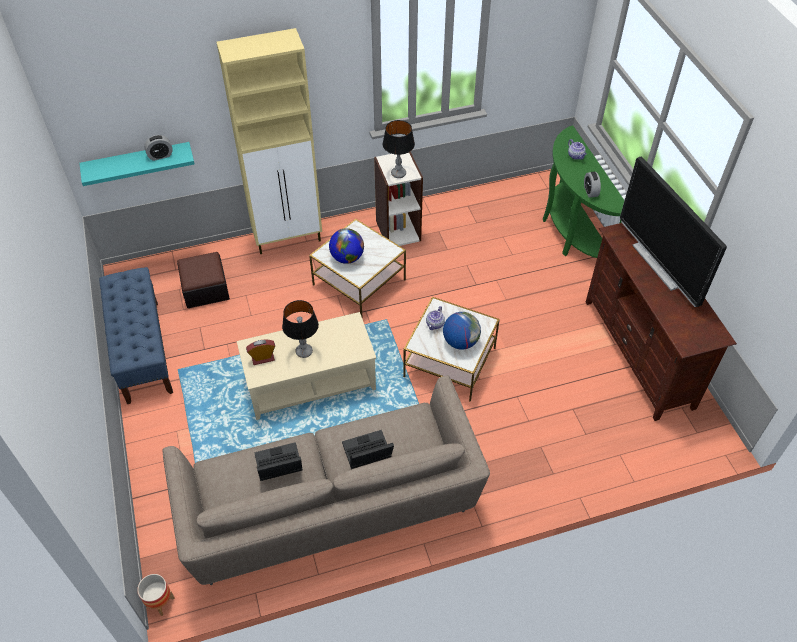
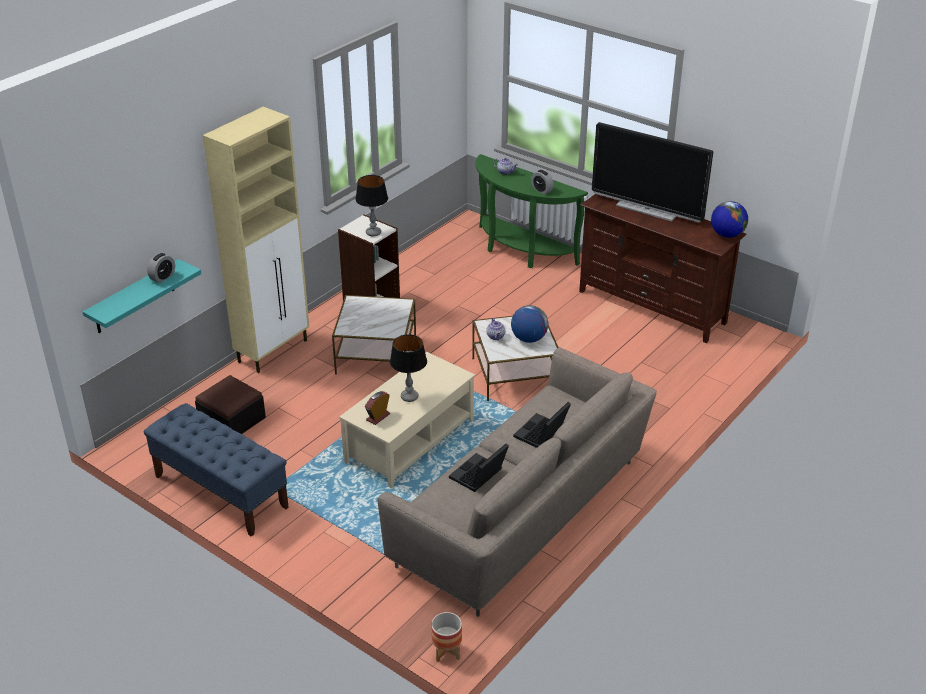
camera: 35 degrees left, 15 degrees down
(347, 258) = (369, 324): globe -> globe (727, 235)

